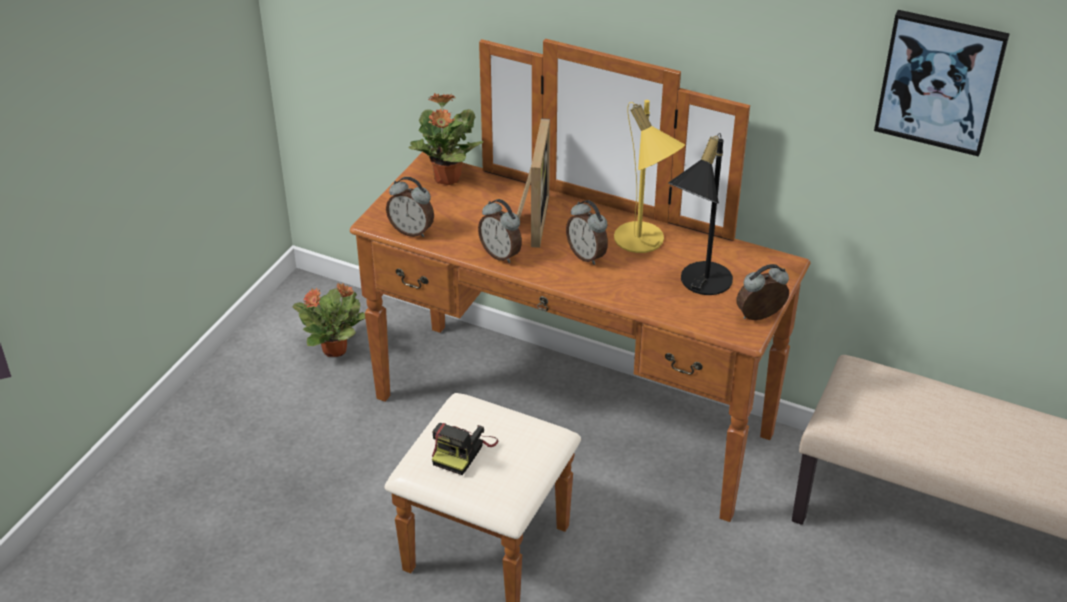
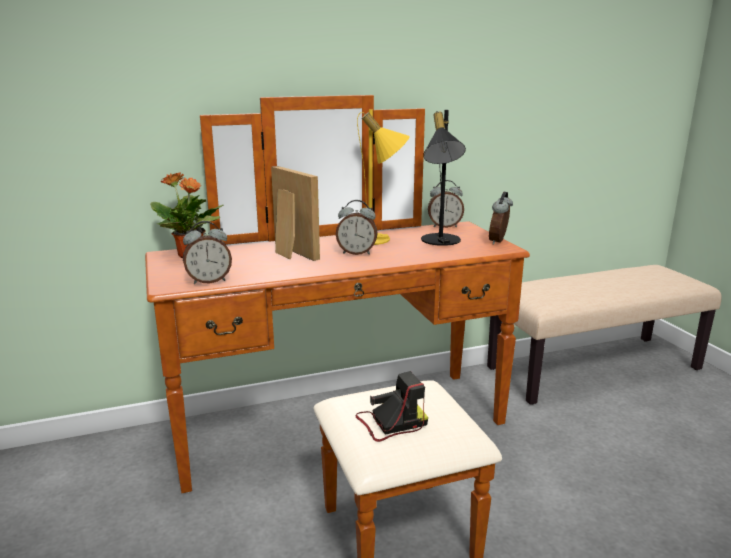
camera: 45 degrees left, 20 degrees down
(336, 349) = (103, 482): potted plant -> none
(463, 450) = (390, 423): camera -> camera turned 90 degrees counterclockwise
(501, 254) = (300, 269): alarm clock -> alarm clock (444, 226)
(940, 81) = (529, 58): picture -> none

